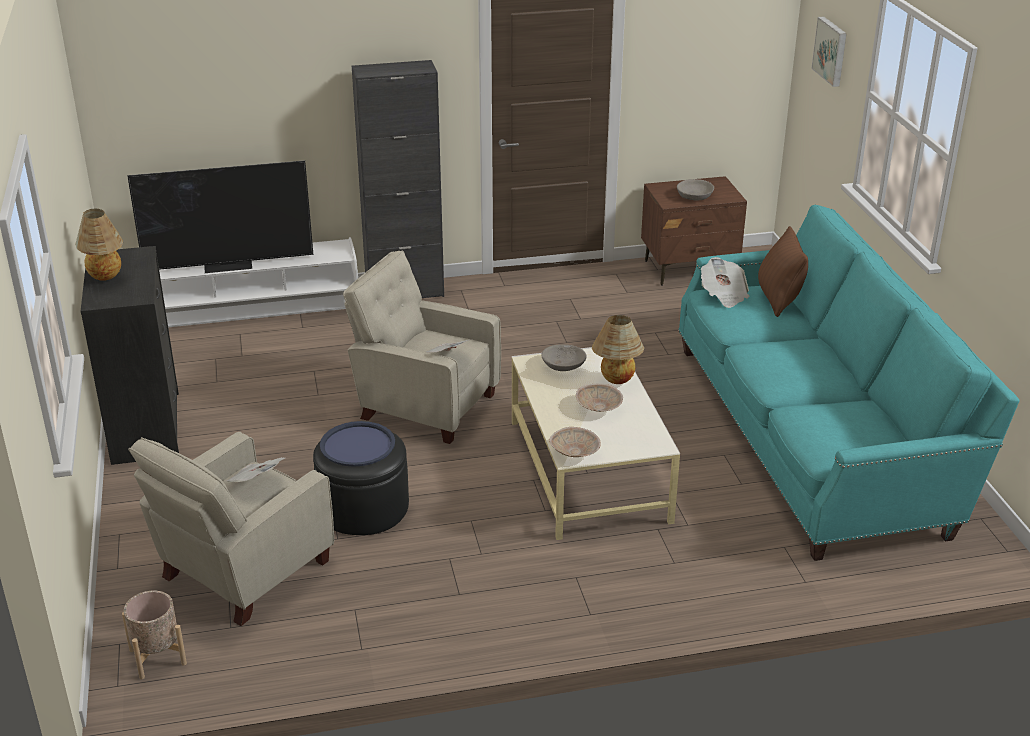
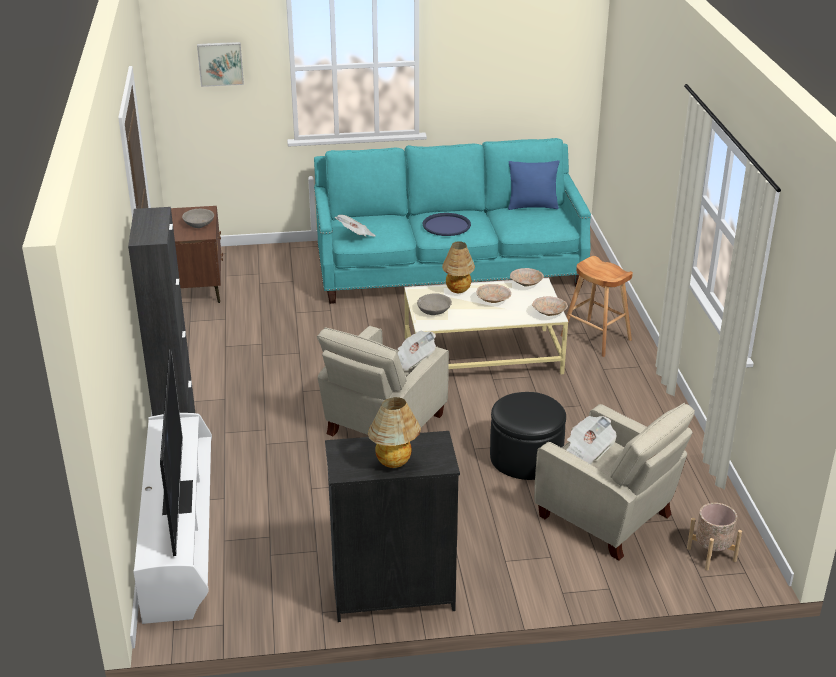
camera: 85 degrees left, 0 degrees up
(357, 445) = (527, 409): blue tray -> blue tray (446, 225)
(654, 434) = (526, 284): none -> beige bowl
(661, 572) = (596, 338): none -> brown stool
(778, 299) = (364, 219): brown pillow -> none
(892, 430) = (532, 206): none -> blue pillow

